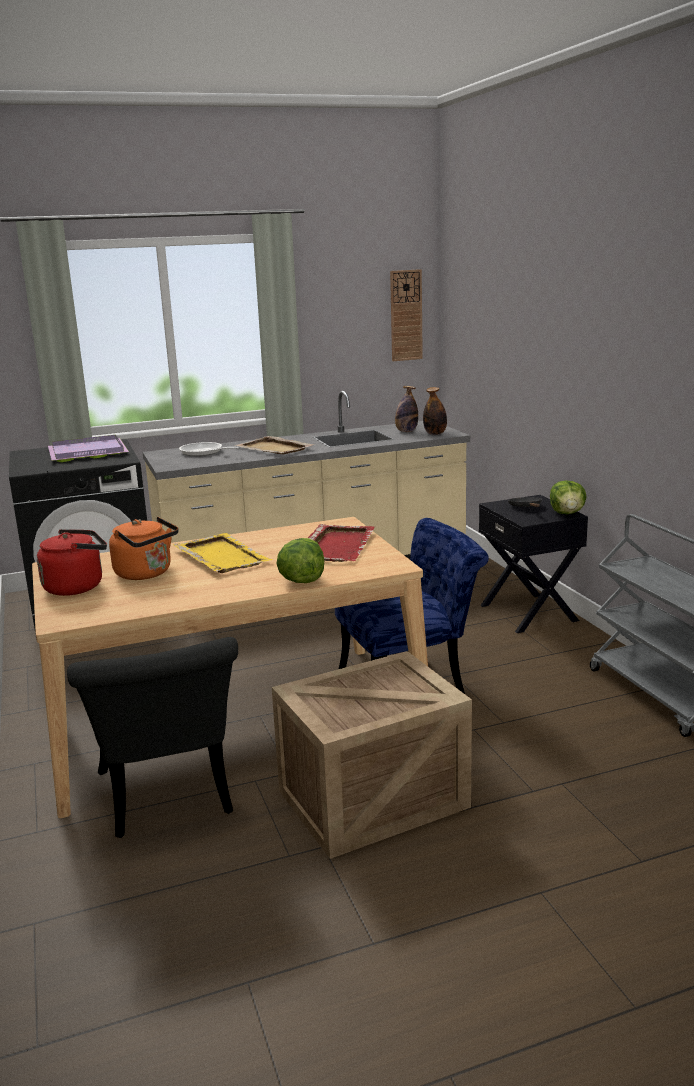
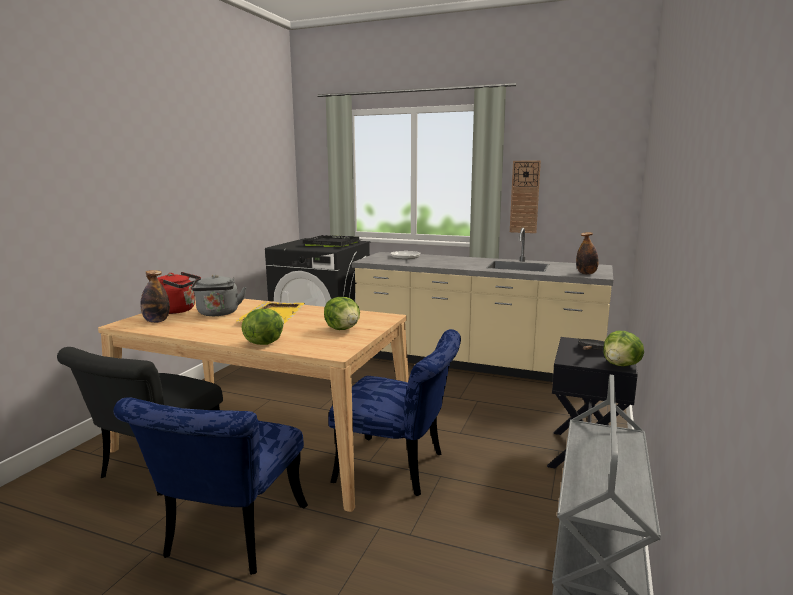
camera: 40 degrees right, 5 degrees down
(86, 452) = (330, 244): purple tray -> black tray
(146, 574) = (218, 313): orange kettle -> grey kettle
(274, 448) = (450, 262): beige tray -> none
(336, 546) = (343, 329): red tray -> lettuce
(371, 800) = (228, 538): crate -> blue chair
(406, 315) = (606, 173): wall clock -> wall clock (524, 197)
(406, 431) = (568, 268): bottle -> bottle (156, 321)

